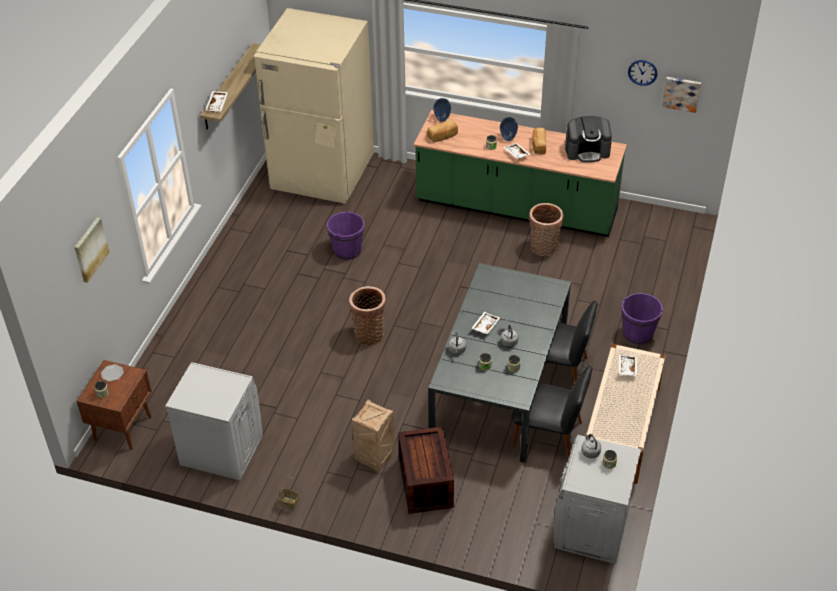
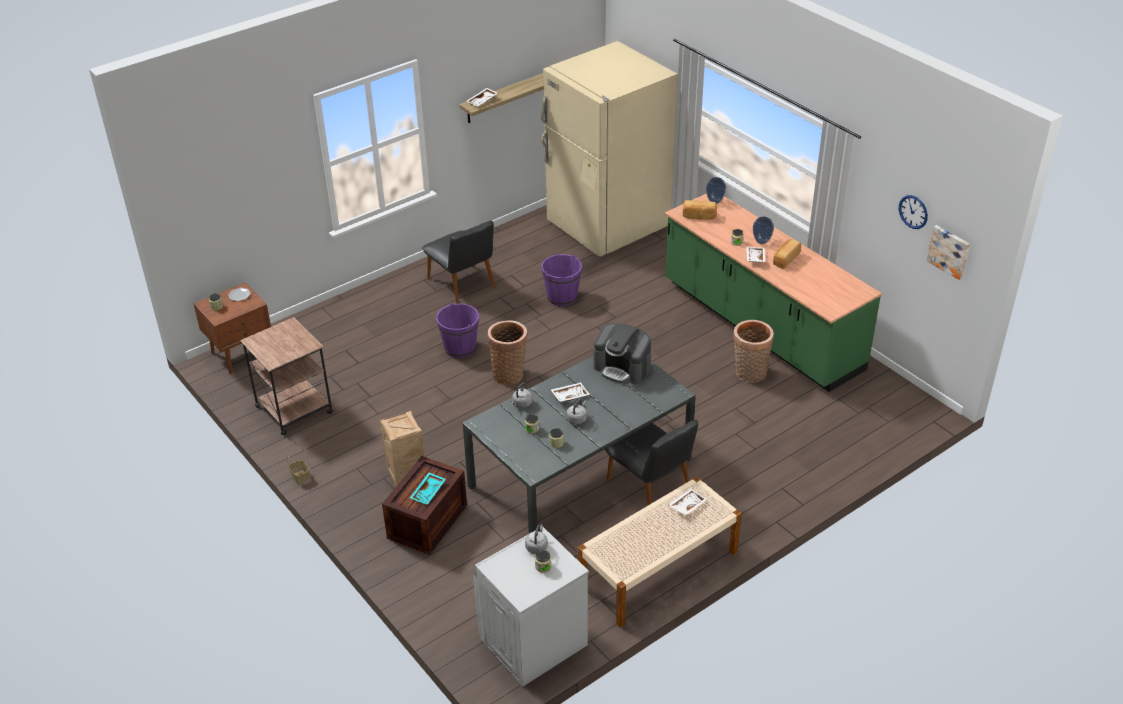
camera: 35 degrees right, 5 degrees down
(90, 249) = (249, 167): picture -> none
(221, 450) = (293, 408): white washing machine -> brown cart
(432, 457) = (429, 492): none -> turquoise tray
(547, 434) = (580, 538): black chair -> black chair (461, 282)
(587, 151) = (831, 283): coffee machine -> coffee machine (622, 368)
(638, 334) = (765, 493): purple bucket -> purple bucket (460, 348)

